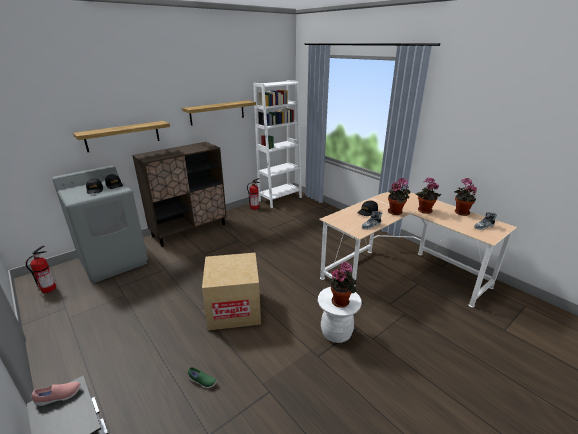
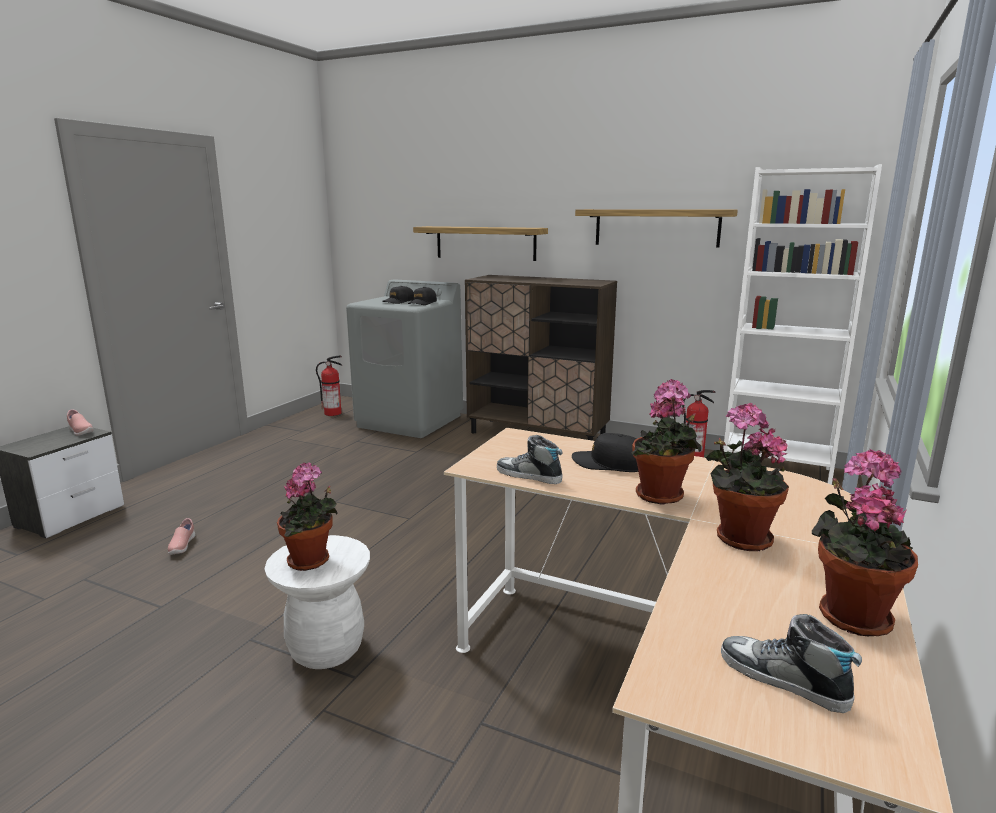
camera: 65 degrees right, 10 degrees down
(202, 382) = (182, 546): green shoe -> pink shoe
(234, 309) = (350, 526): cardboard box -> none

